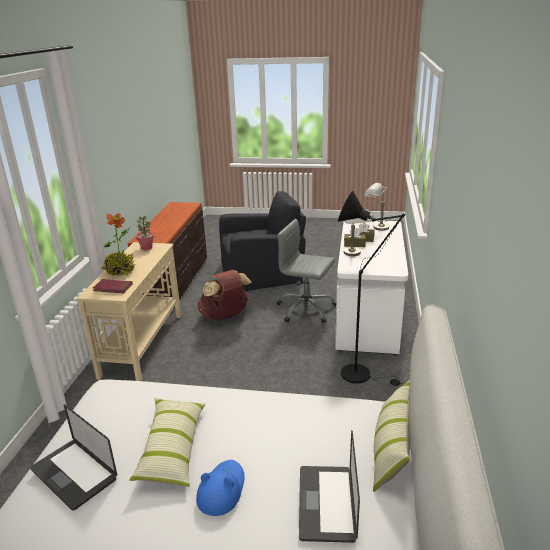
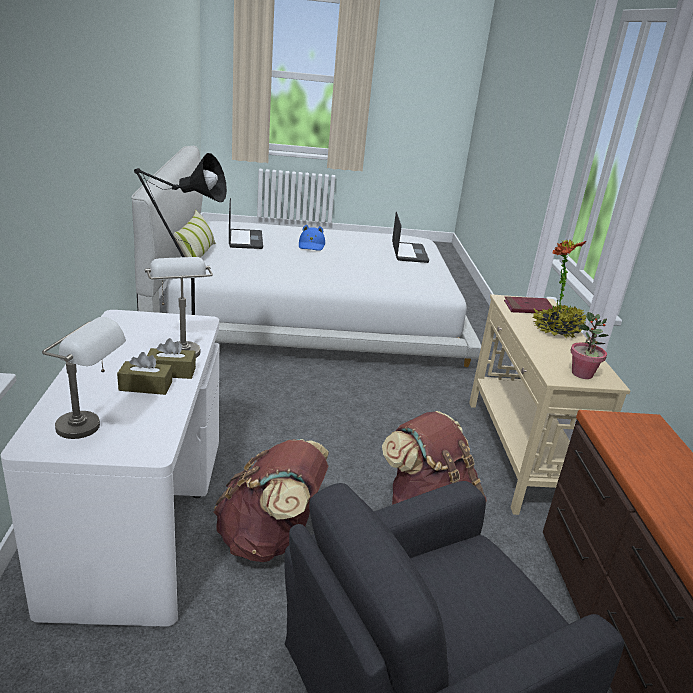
camera: 165 degrees right, 0 degrees up
(74, 474) = (409, 253): laptop -> laptop turned 60 degrees clockwise
(172, 448) = (355, 258): pillow -> none
(306, 309) = (270, 539): grey office chair -> brown backpack

